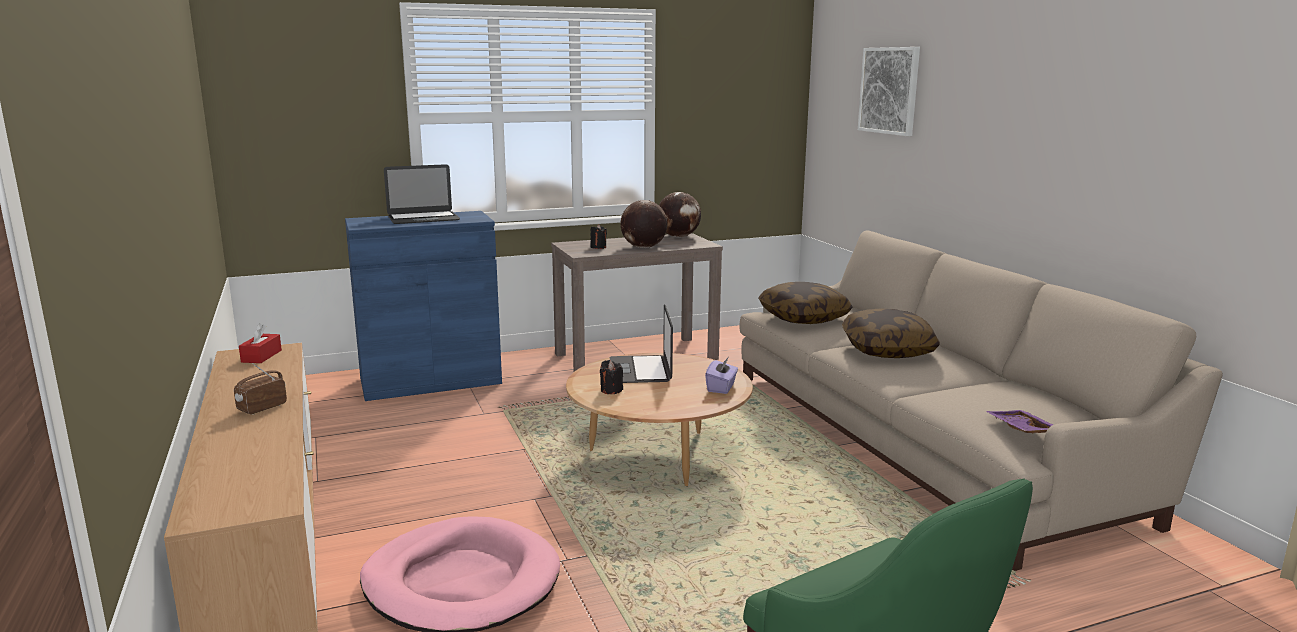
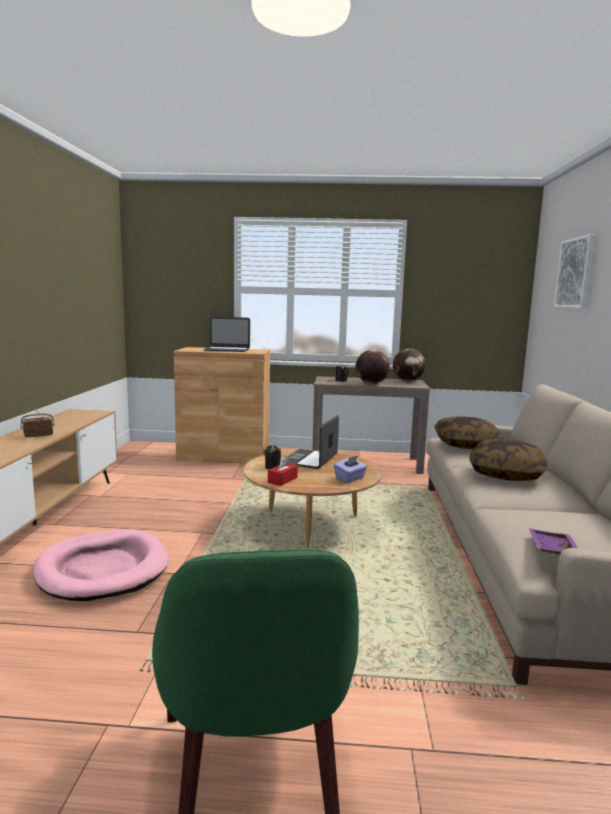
camera: 25 degrees right, 5 degrees down
(261, 356) = (84, 413): red tissue box -> red tissue box (282, 480)
(430, 381) = (223, 456): blue cabinet -> brown cabinet

